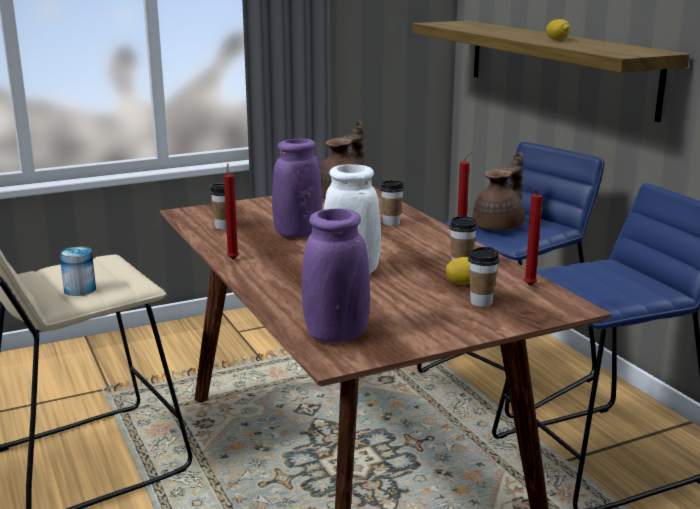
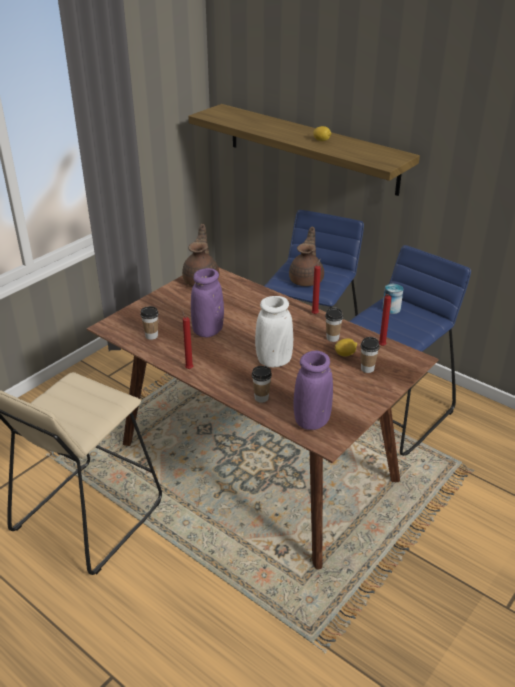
camera: 25 degrees left, 15 degrees up
(80, 290) = (85, 416): can -> can (391, 309)
(391, 223) = (258, 304): cup -> cup (261, 398)

